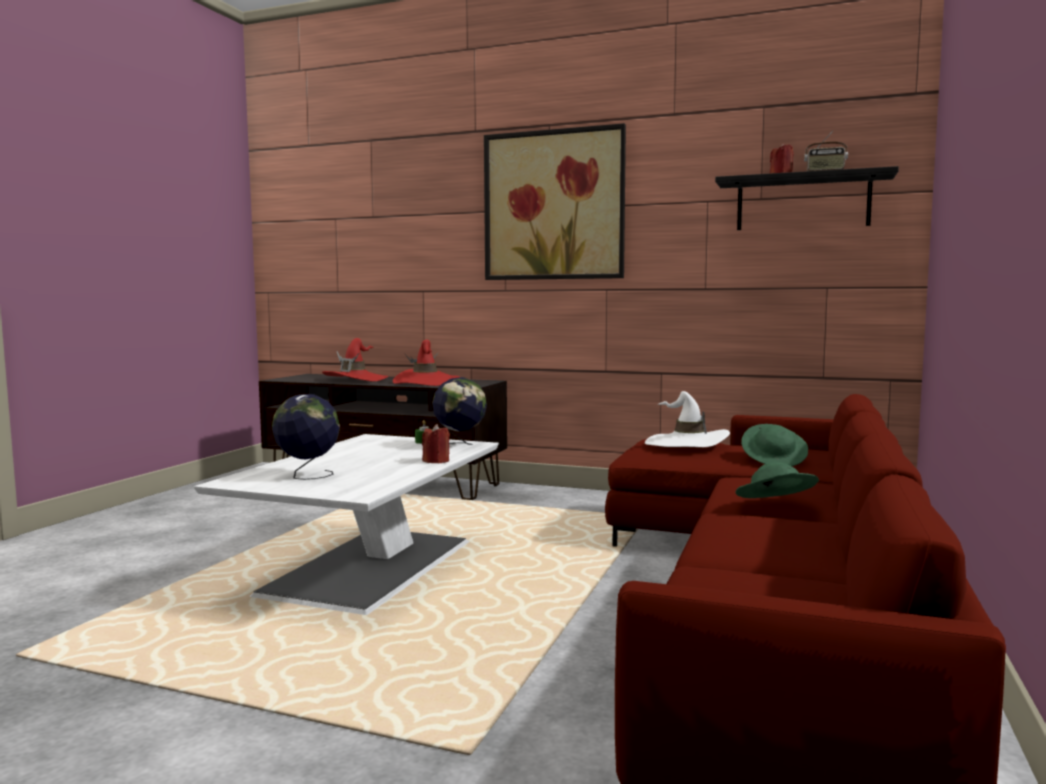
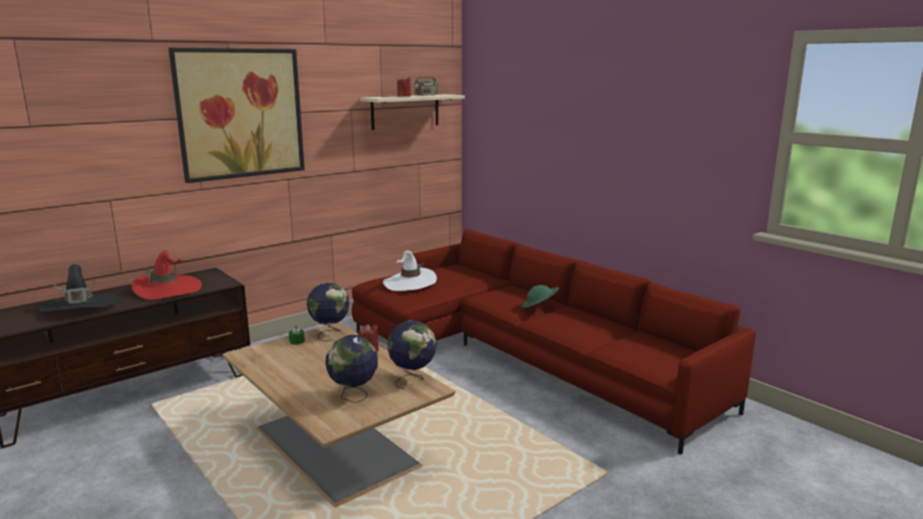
camera: 60 degrees left, 10 degrees up
(355, 380) = (80, 307): red hat -> black hat
(368, 569) = (338, 448): white coffee table -> brown coffee table
(377, 485) = (412, 379): none -> globe
(774, 460) = (467, 280): green hat -> none
(802, 203) = (405, 111): black shelf -> beige shelf

